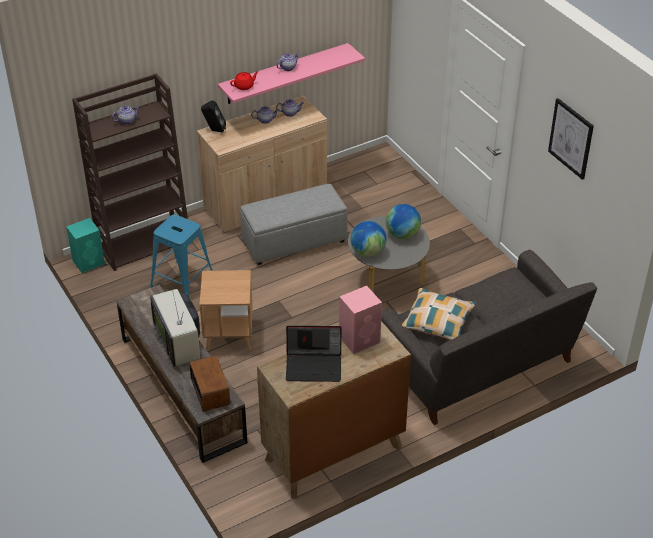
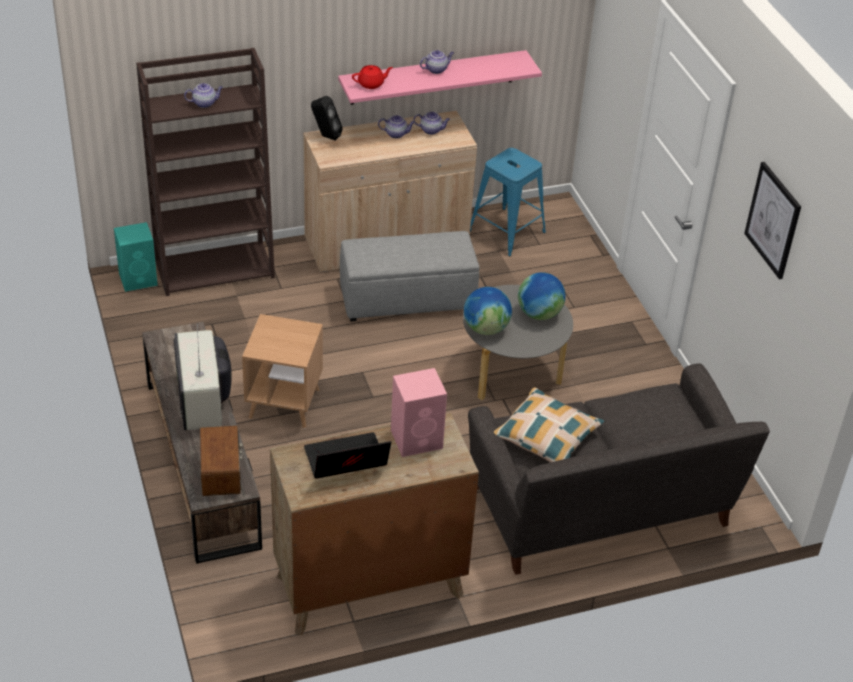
camera: 10 degrees right, 0 degrees up
(182, 281) = (247, 324): blue stool -> blue stool (506, 232)
(314, 365) = (345, 462): laptop -> laptop turned 150 degrees clockwise

